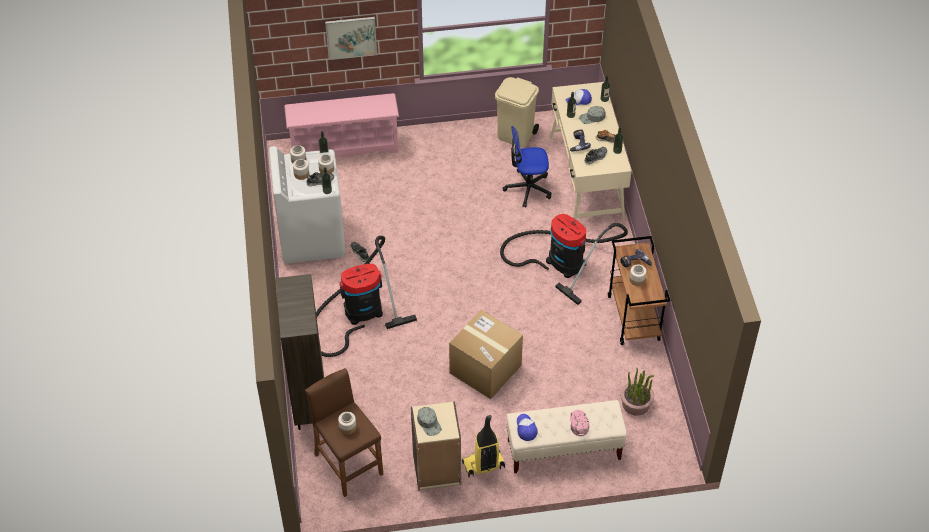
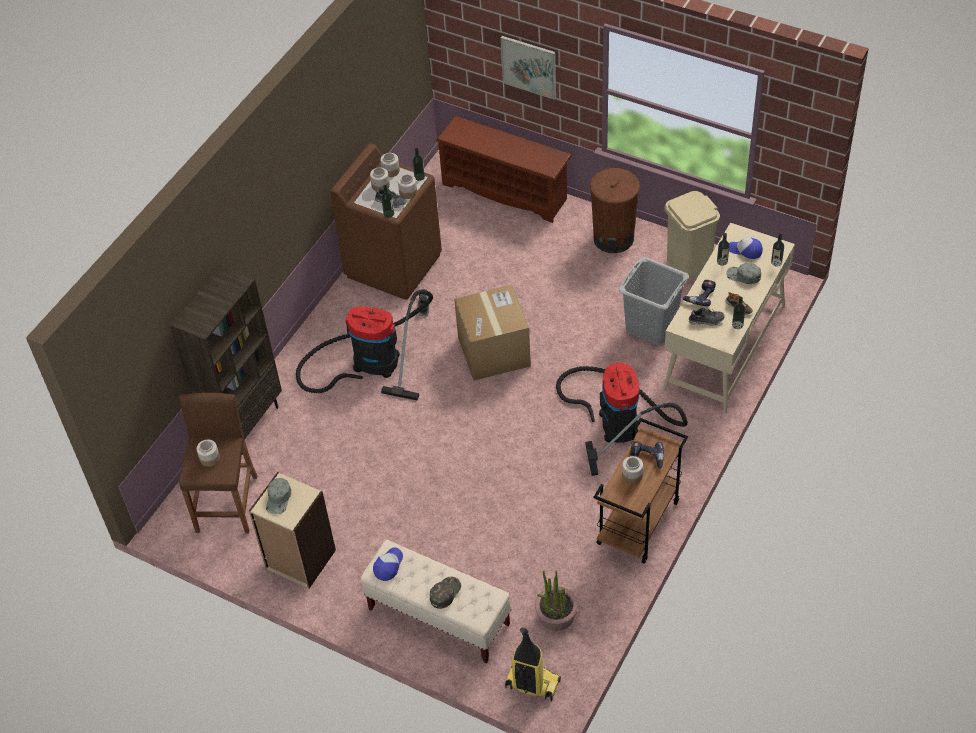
camera: 40 degrees right, 0 degrees up
(311, 237) = (394, 265): white washing machine -> brown washing machine
(345, 146) = (506, 191): pink shoe rack -> brown shoe rack
(449, 142) = (613, 238): none -> brown trash can
(483, 465) = (347, 583): vacuum cleaner -> vacuum cleaner (531, 684)
(485, 369) = (438, 487): cardboard box -> cardboard box (494, 351)
(528, 188) = (651, 326): office chair -> grey laundry basket
(578, 423) = (445, 593): pink cap -> green cap

